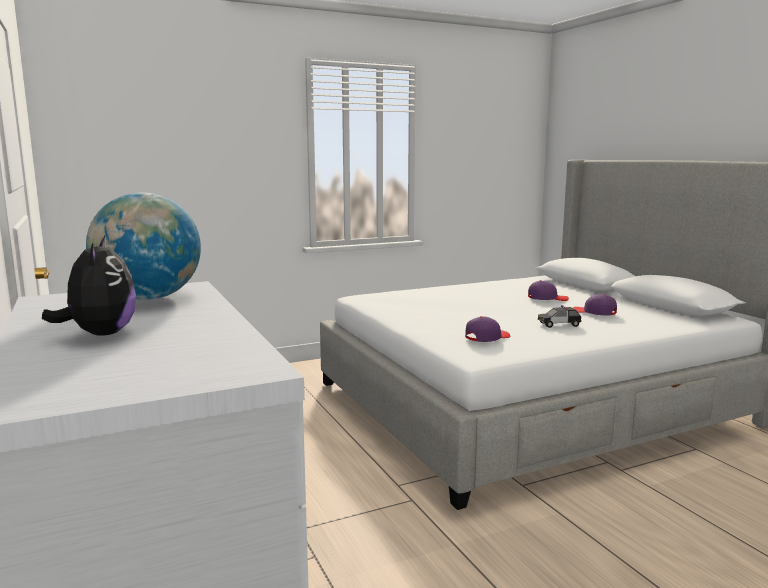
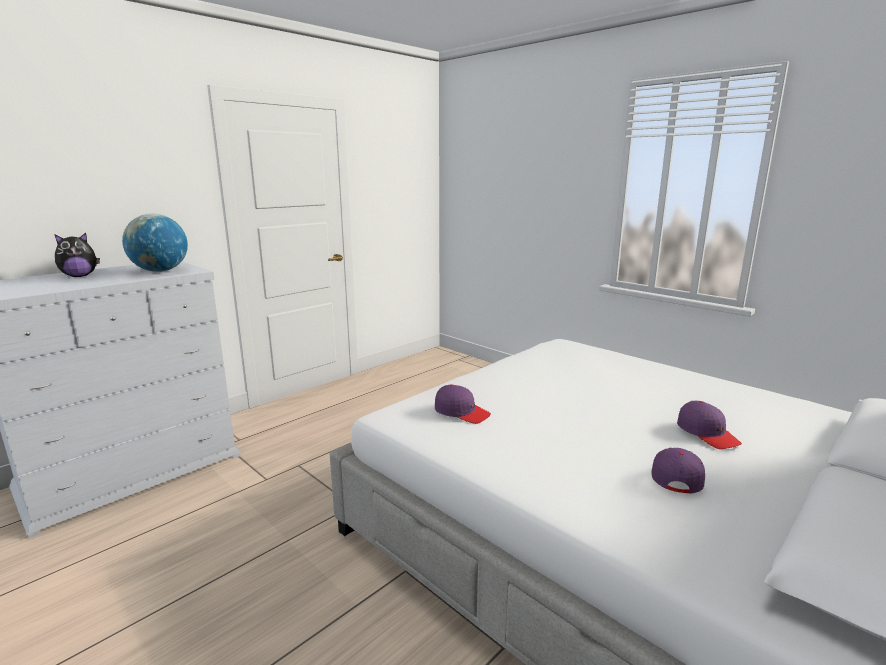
camera: 70 degrees right, 5 degrees up
(559, 324) = (565, 450): toy car -> none

